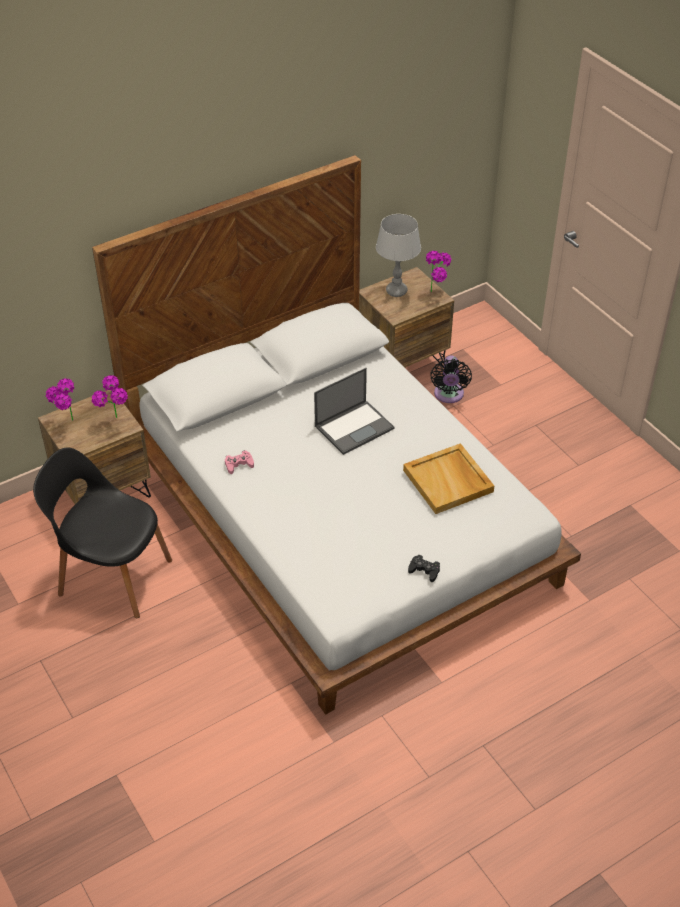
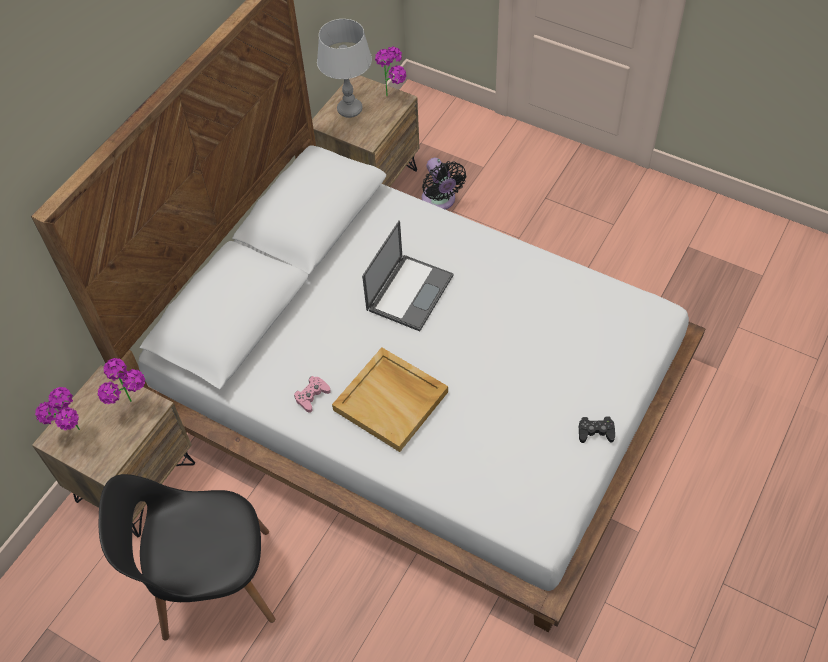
camera: 25 degrees left, 10 degrees up
(449, 481) = (550, 312): beige tray -> beige tray (392, 401)

